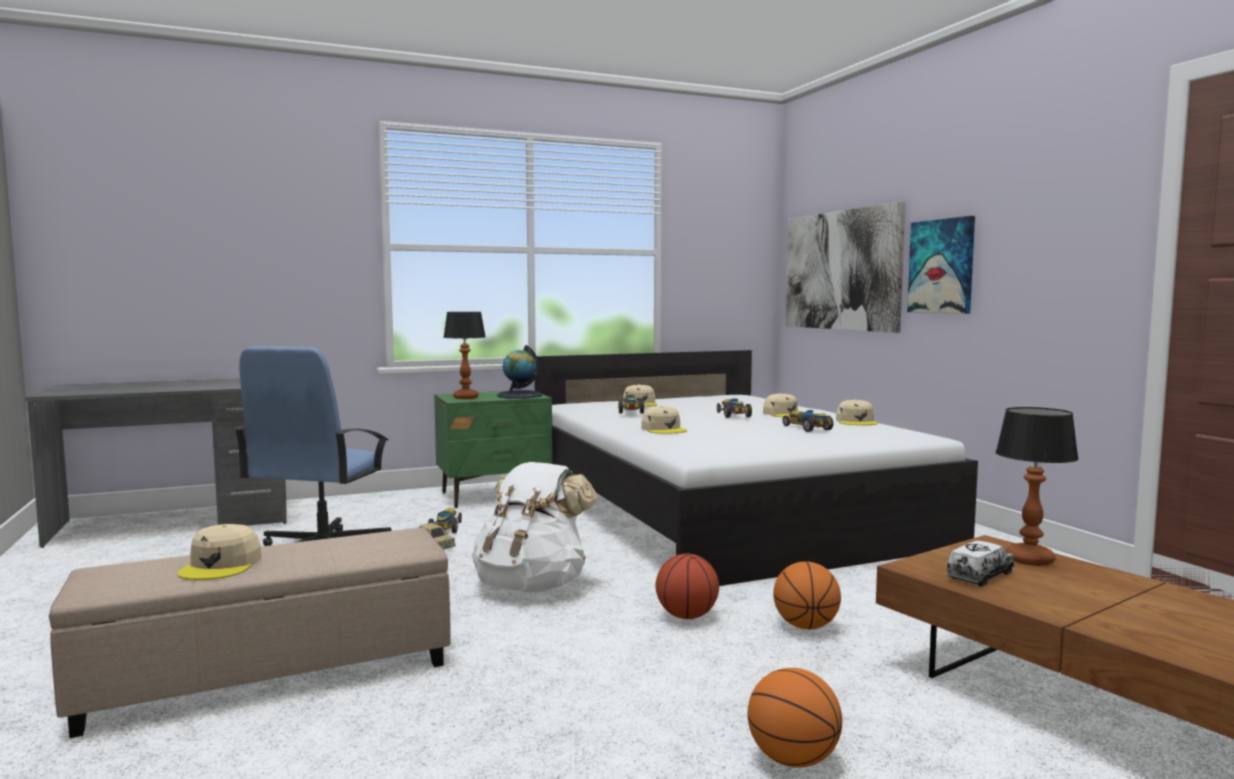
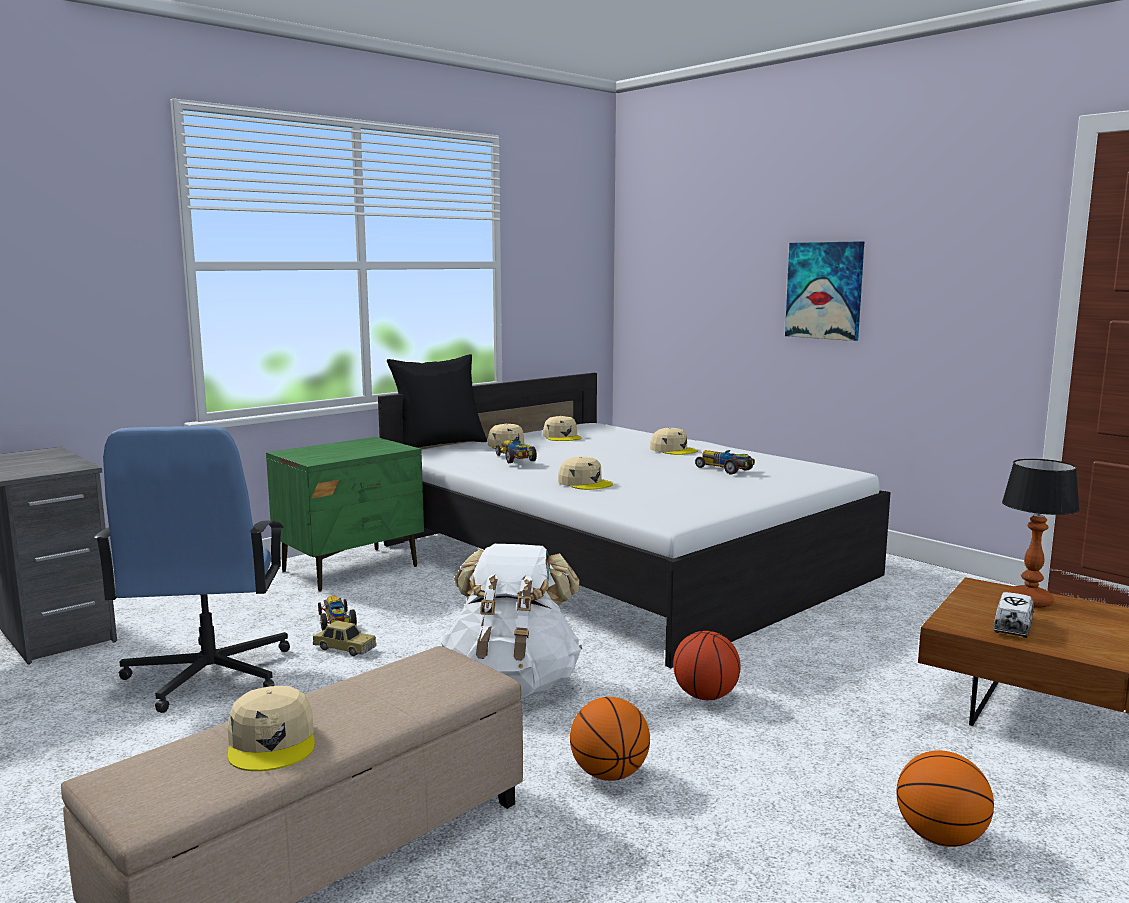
camera: 20 degrees left, 5 degrees up
(465, 397) = (317, 456): table lamp -> none
(519, 395) = (378, 447): globe -> none
(588, 401) = (440, 444): none -> black pillow
(733, 415) = (629, 456): toy car -> none
(805, 626) = (822, 689): basketball -> basketball (609, 774)
(841, 270) = (698, 286): picture -> none
(857, 422) = (756, 456): beige cap -> beige cap (562, 437)

